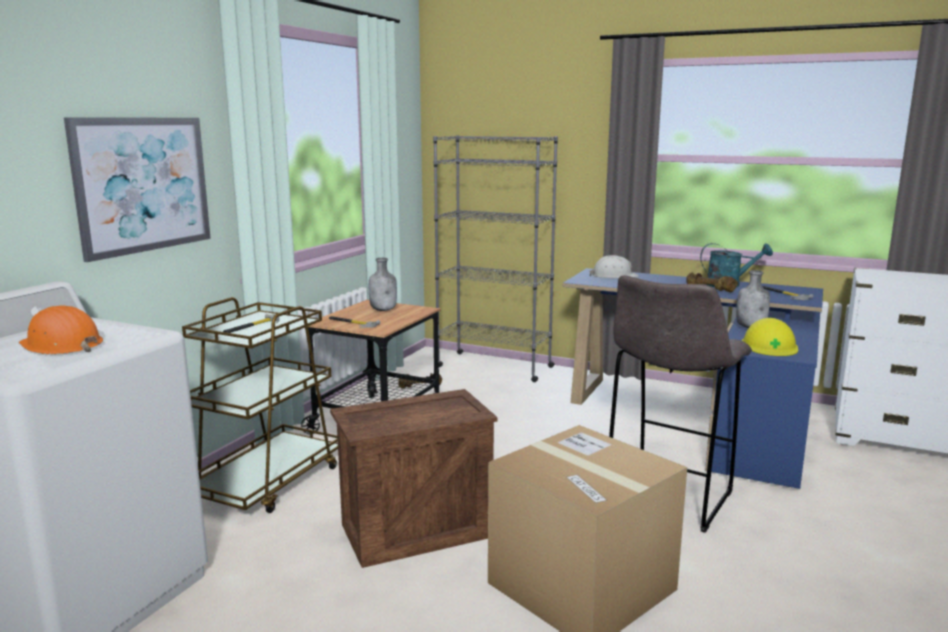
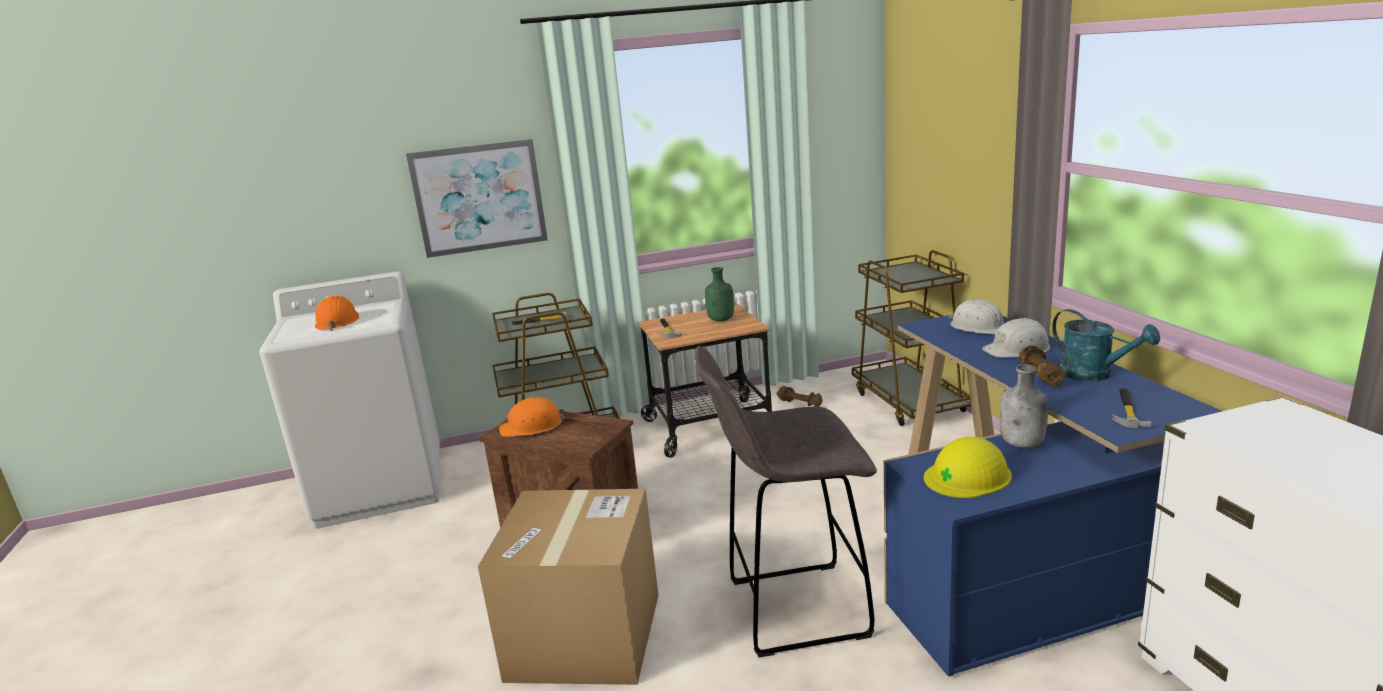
camera: 50 degrees right, 5 degrees up
(384, 310) = (721, 320): grey bottle -> green bottle
(384, 418) = (532, 426): none -> orange hard hat
(494, 366) = (908, 402): grey bookcase -> brown cart
(663, 281) = (1018, 349): none -> white hard hat

